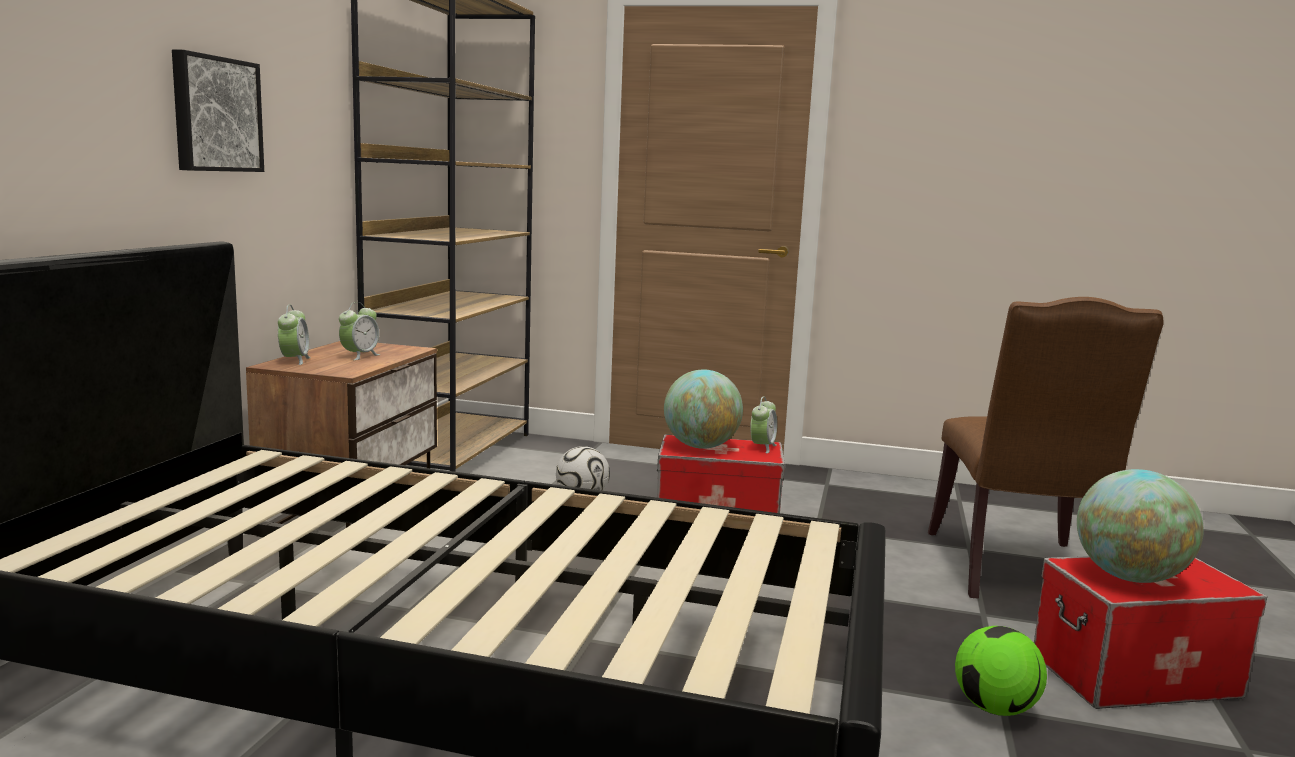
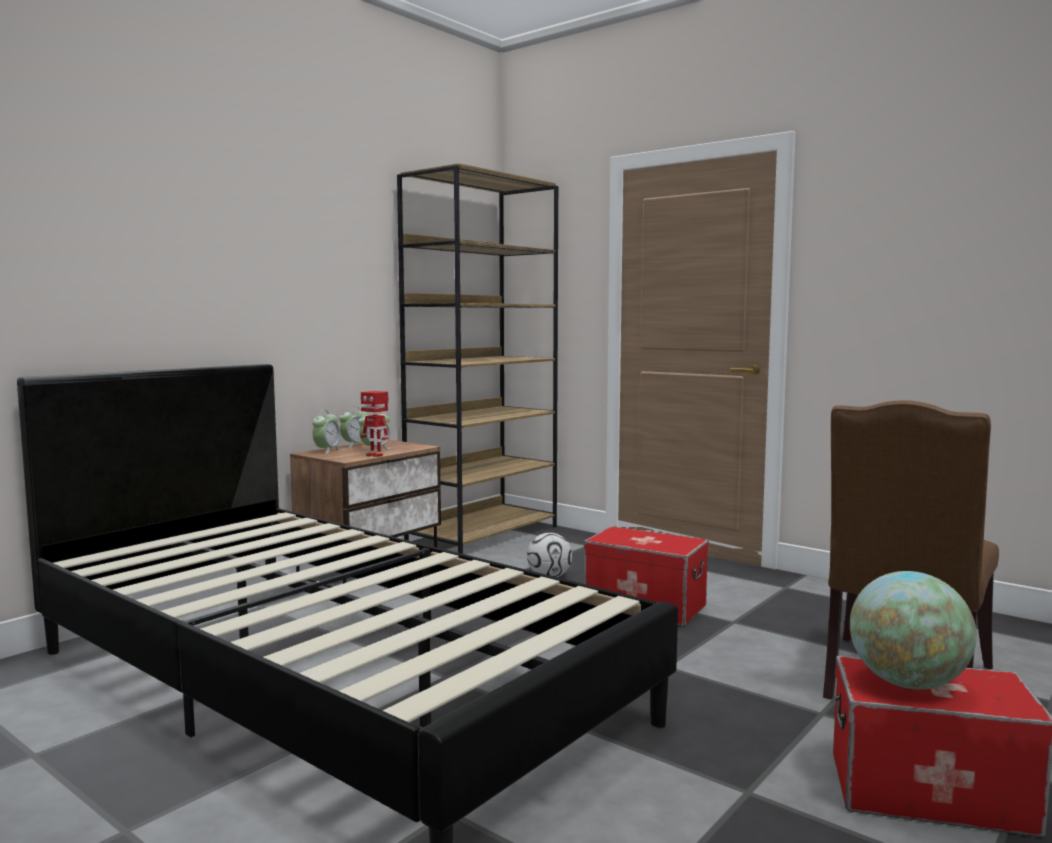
camera: 25 degrees right, 5 degrees down
(215, 114) = (271, 277): picture -> none
(375, 364) = (375, 455): none -> toy robot
(701, 446) = (629, 537): globe -> none
(762, 447) = (684, 542): alarm clock -> alarm clock (355, 445)
(995, 708) = (740, 789): football -> none

